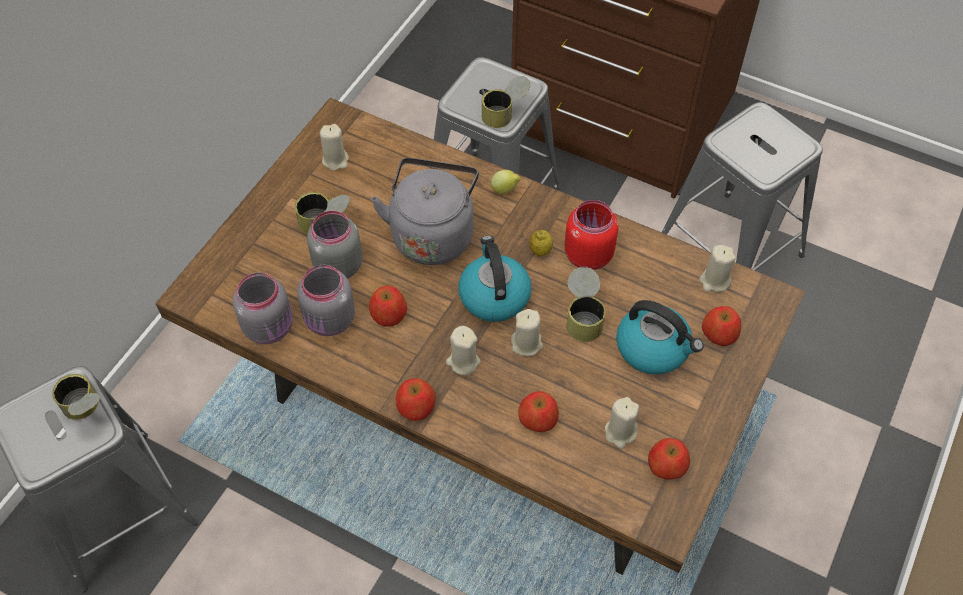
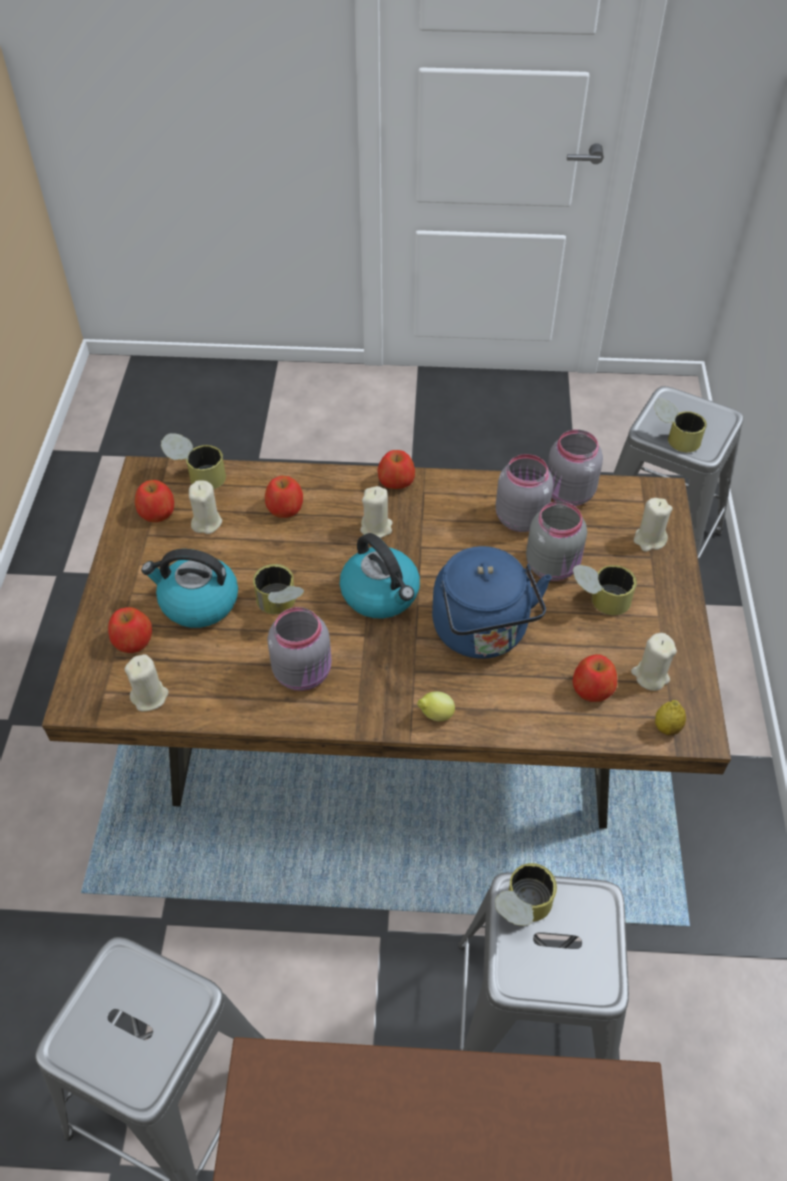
camera: 155 degrees right, 5 degrees down
(389, 314) = (471, 542): apple -> apple (592, 688)
(432, 233) = (483, 633): grey kettle -> blue kettle
(527, 344) = (325, 563): beige candle -> beige candle (649, 540)
(540, 251) = (357, 658): lemon -> lemon (667, 727)
(586, 255) = (304, 672): red jar -> grey jar
(612, 499) = (197, 475): none -> can

